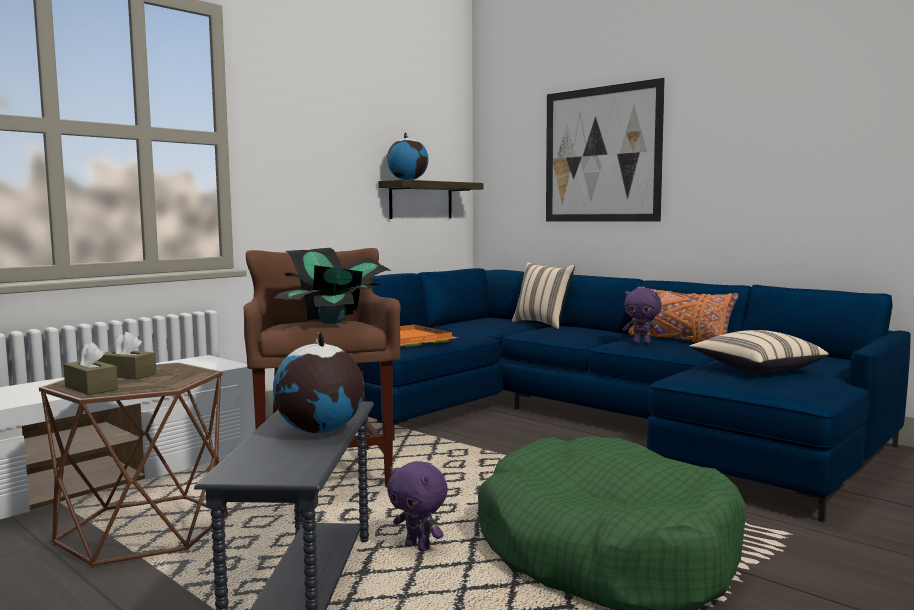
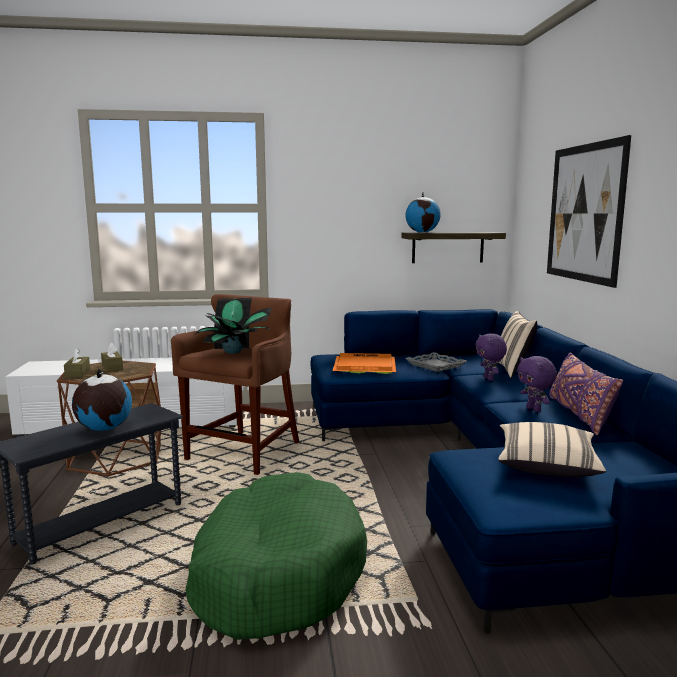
camera: 40 degrees right, 5 degrees up
(418, 547) = (194, 520): purple plush toy -> purple plush toy (489, 379)
(469, 330) = (436, 365): none -> grey tray
(678, 341) = (579, 414): orange pillow -> purple pillow

